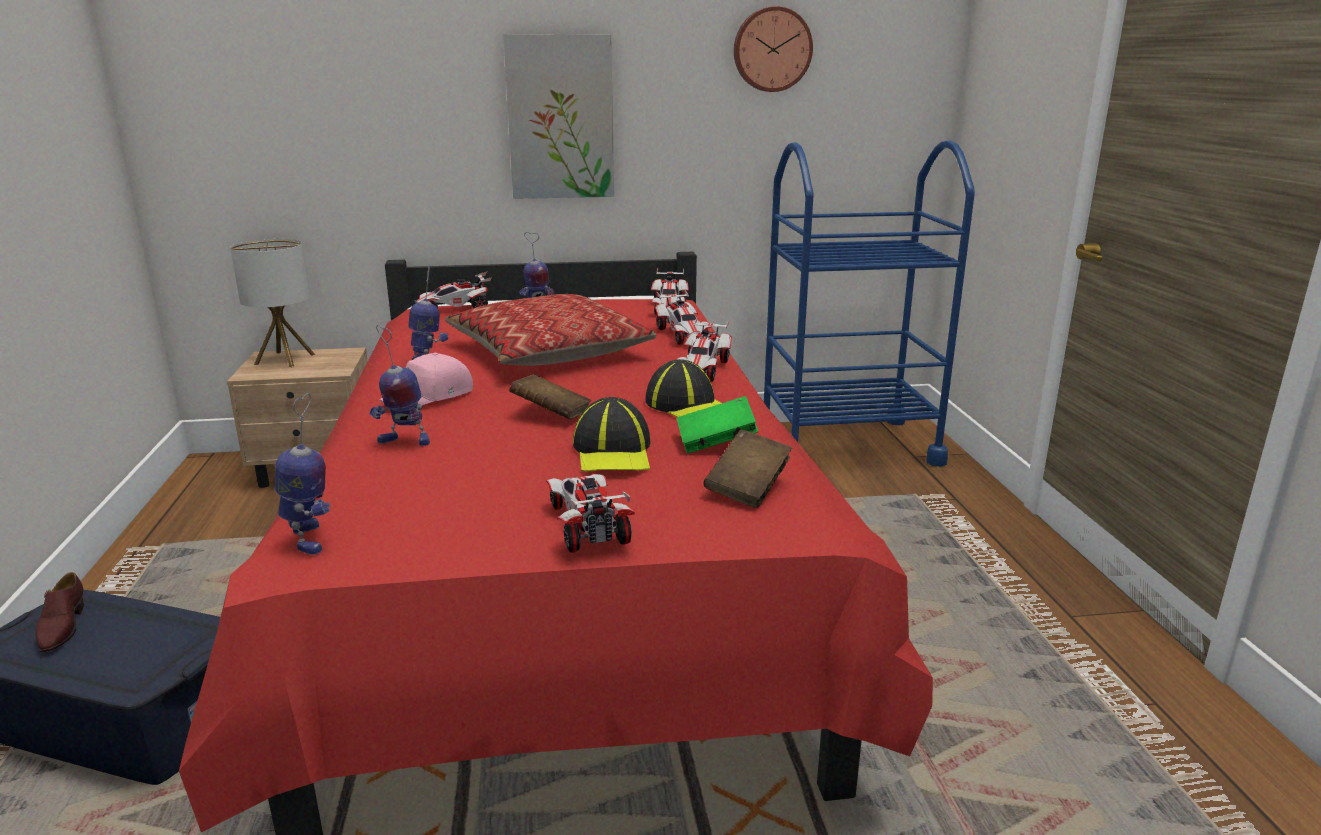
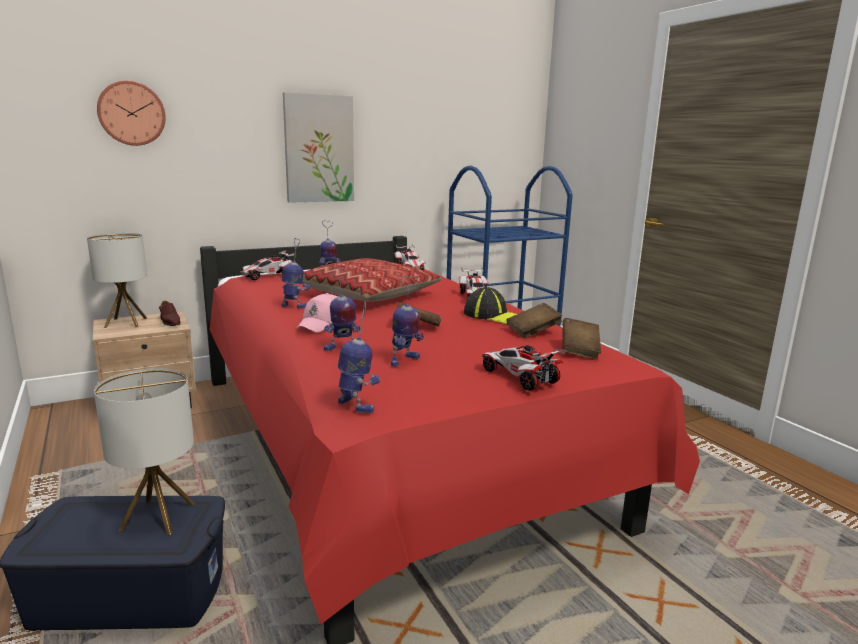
camera: 20 degrees left, 5 degrees down
(62, 627) = (76, 524): brown shoe -> brown shoe (170, 322)
(149, 635) = (158, 516): none -> table lamp
(459, 473) = (404, 361): none -> toy robot
(613, 452) = (482, 341): cap -> none
(683, 335) = (438, 282): toy car -> none
(716, 443) = (533, 332): green book -> brown book
(772, 49) = (444, 110): wall clock -> wall clock (131, 113)

